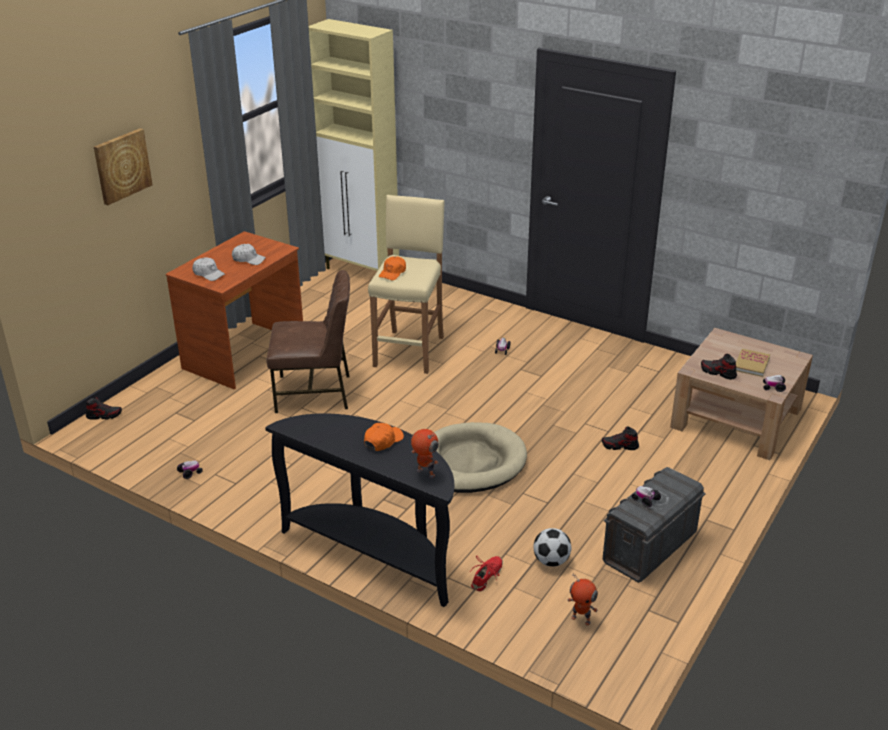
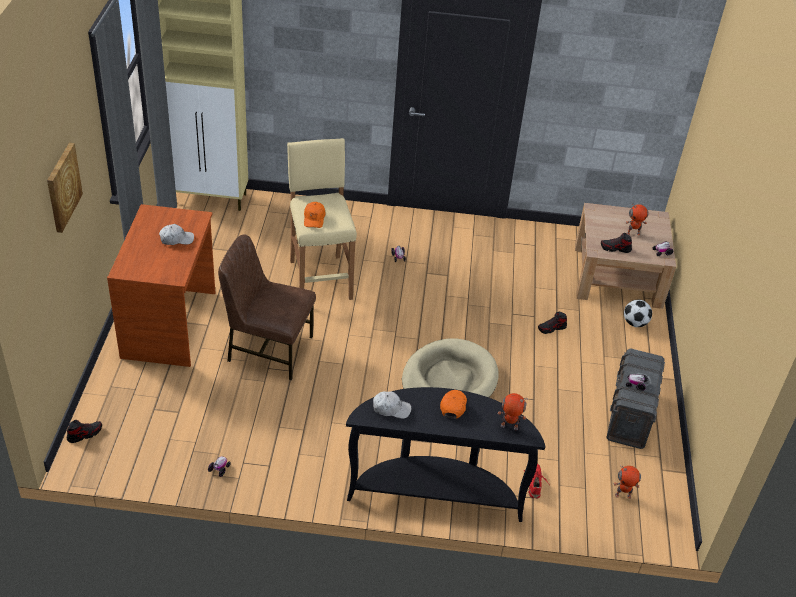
camera: 30 degrees left, 10 degrees up
(208, 274) = (152, 267): white cap -> white cap (391, 408)
(315, 393) = (268, 349): brown chair -> brown chair turned 135 degrees counterclockwise
(551, 561) = (570, 452): football -> football (635, 323)
(751, 364) = (633, 233): book -> toy robot

